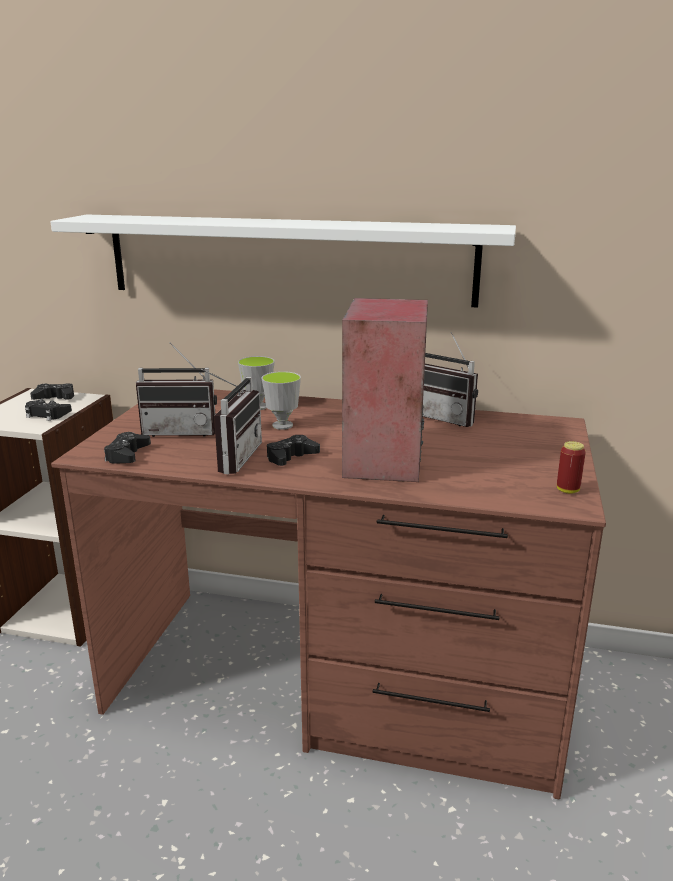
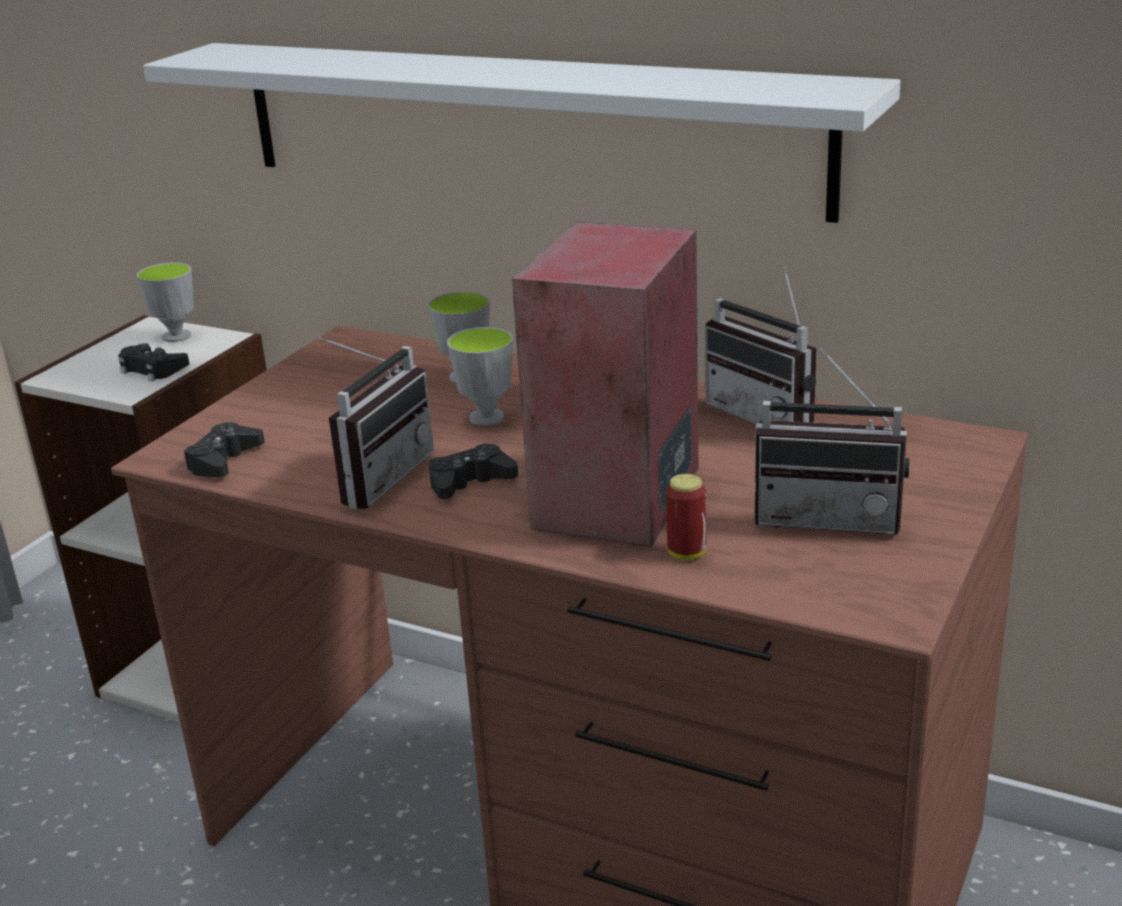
camera: 15 degrees right, 5 degrees up
(55, 397) = (176, 336): black game controller -> cup
(182, 431) = (324, 420): radio -> radio (829, 517)
(567, 490) = (900, 584): can -> can (686, 553)

